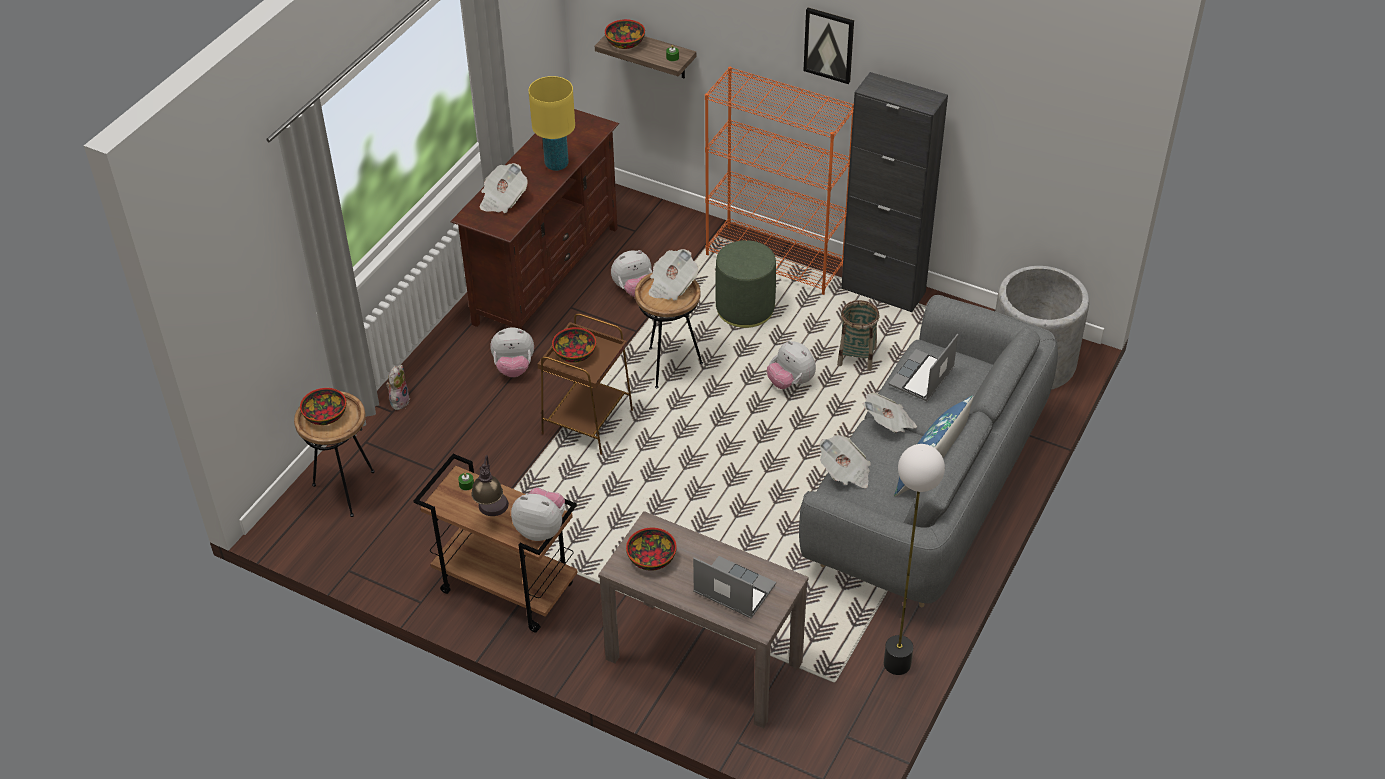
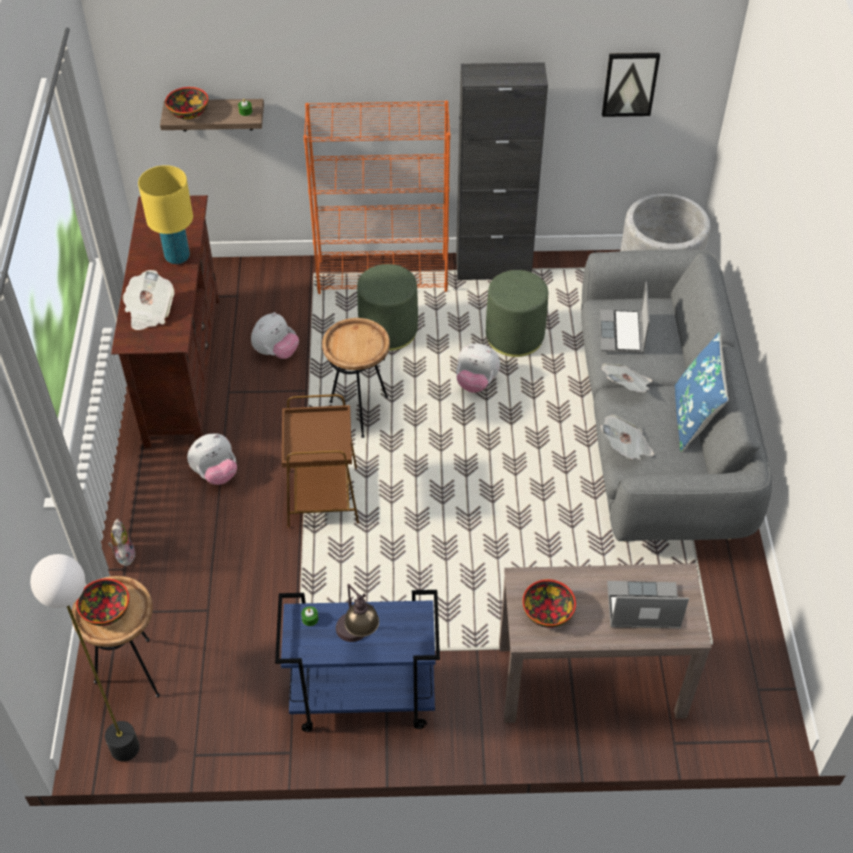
camera: 30 degrees left, 5 degrees up
(505, 588) = (362, 698): brown cart -> blue cart
(541, 529) = (416, 630): plush toy -> none
(575, 353) = (308, 437): bowl -> none
(671, 286) = (354, 335): newspaper -> none
(829, 44) = (411, 49): picture -> picture (630, 84)
(856, 357) = (514, 337): basket -> green ottoman
(897, 664) = (749, 601): floor lamp -> floor lamp (125, 748)

